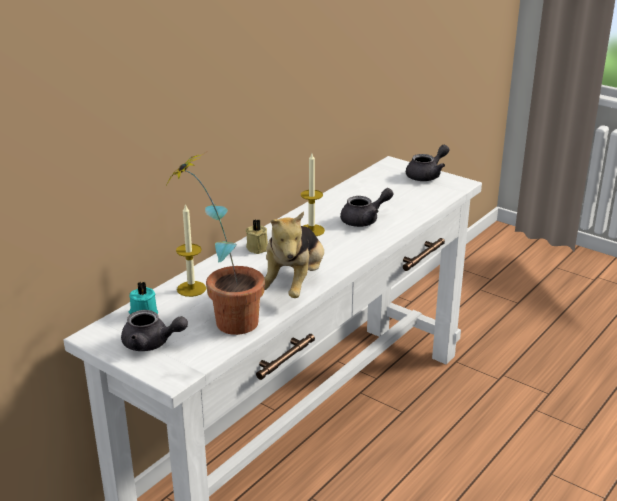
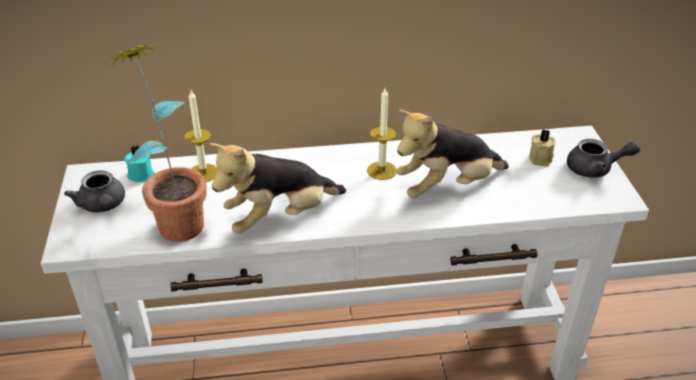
camera: 45 degrees right, 10 degrees up
(258, 247) = (311, 163): beige candle -> beige candle (541, 158)
(365, 220) = (447, 187): grey teapot -> plush toy

